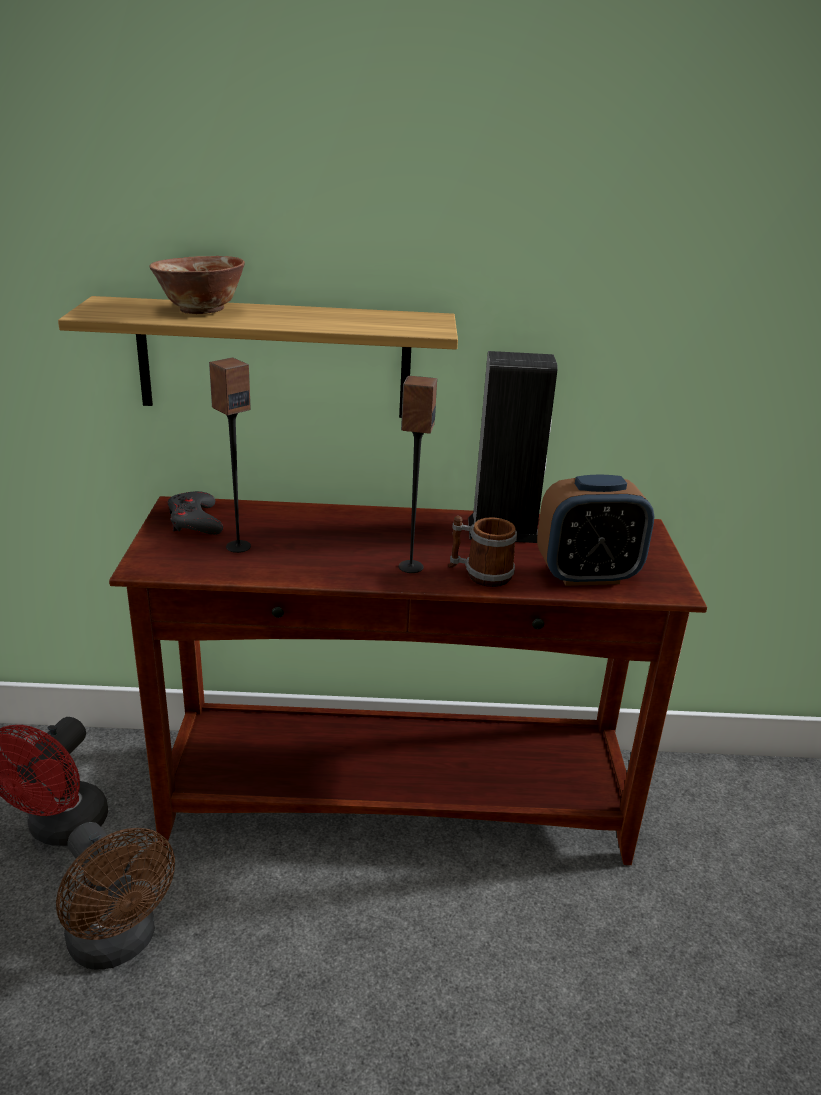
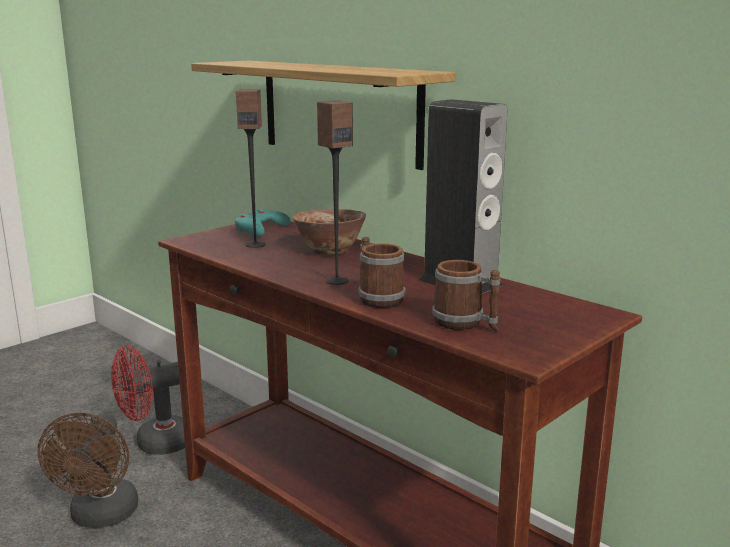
camera: 45 degrees right, 10 degrees down
(195, 521) = (260, 229): grey game controller -> turquoise game controller
(200, 310) = (279, 64): bowl -> bowl (329, 251)
(587, 575) = (466, 324): alarm clock -> mug

